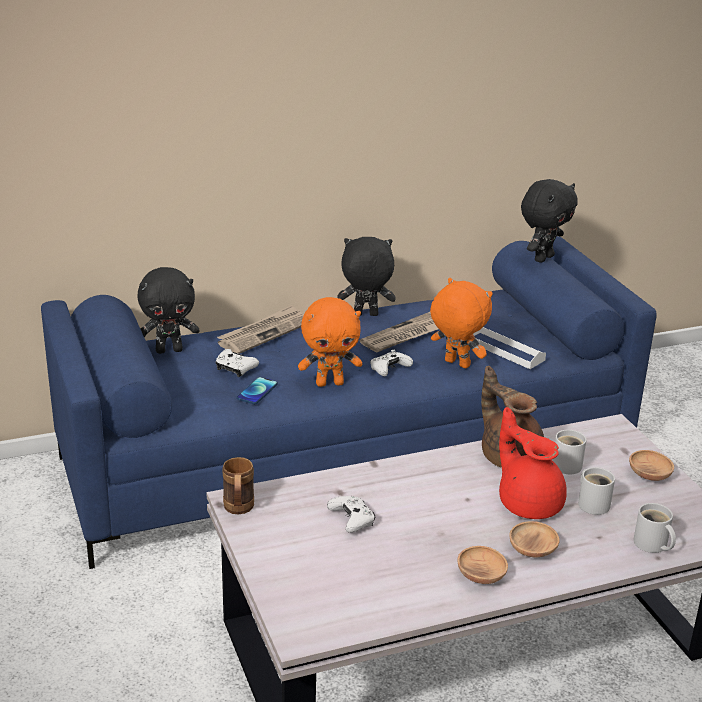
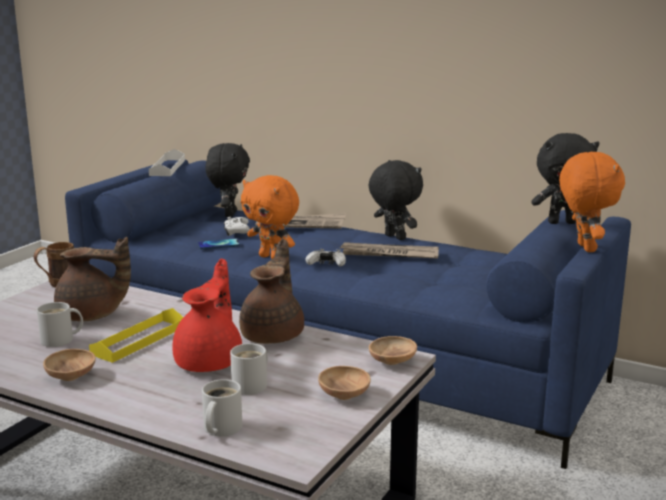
camera: 50 degrees right, 10 degrees down
(169, 350) = (229, 214): black plush toy -> black plush toy turned 120 degrees counterclockwise
(352, 520) = (91, 316): white game controller -> brown teapot
(442, 517) = (139, 340): none -> yellow tray
(456, 364) = (383, 280): orange plush toy -> orange plush toy (584, 248)
(504, 350) = (443, 286): white tray -> white tray (167, 167)
(532, 550) = (136, 383): brown bowl -> brown bowl (392, 362)
(568, 464) = (301, 358): white mug -> white mug (60, 340)

